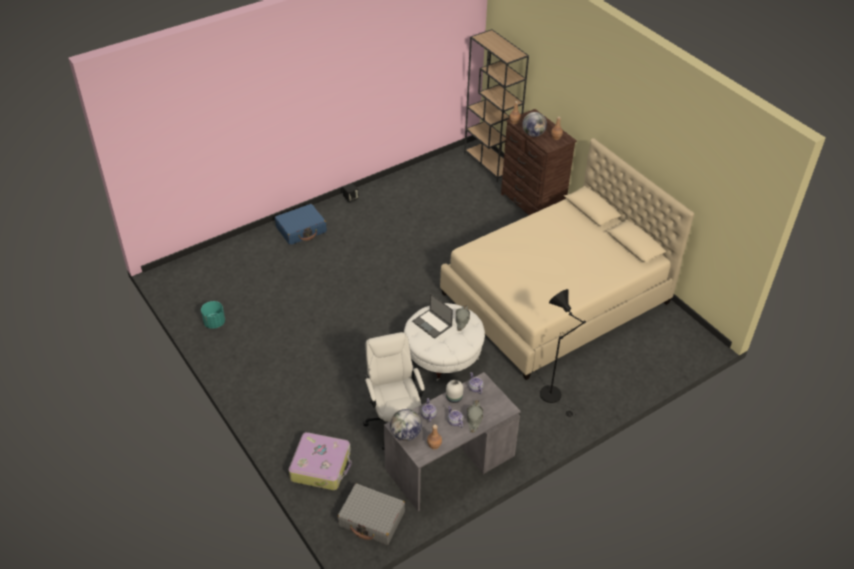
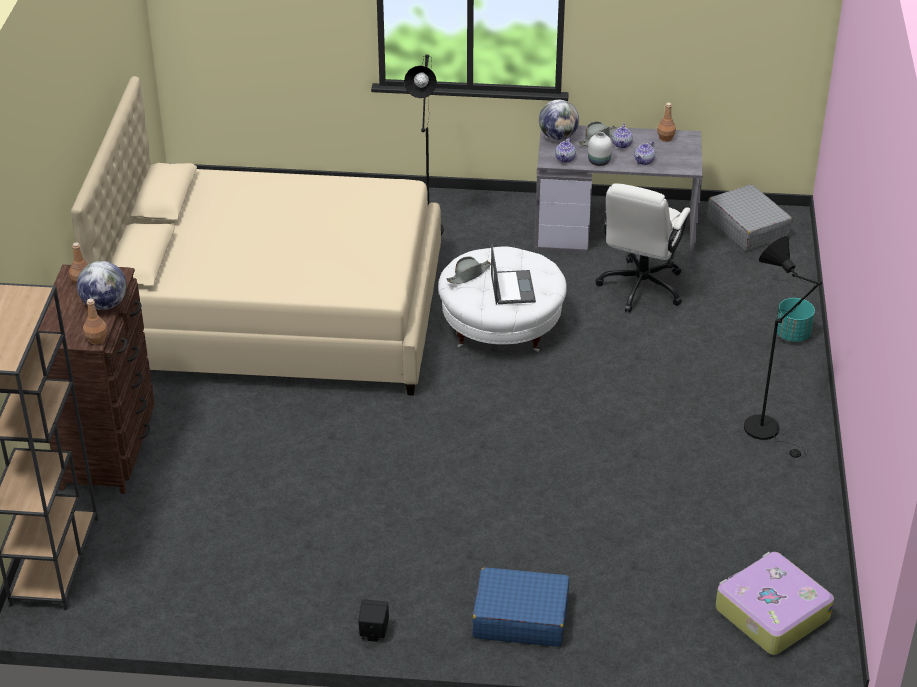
camera: 140 degrees left, 5 degrees down
(214, 323) = (789, 528): turquoise planter -> turquoise planter (792, 335)
(257, 368) = (767, 431): none -> black floor lamp
(321, 466) = (765, 292): suitcase -> suitcase (770, 613)
(405, 434) = (687, 157): globe -> globe (558, 137)

